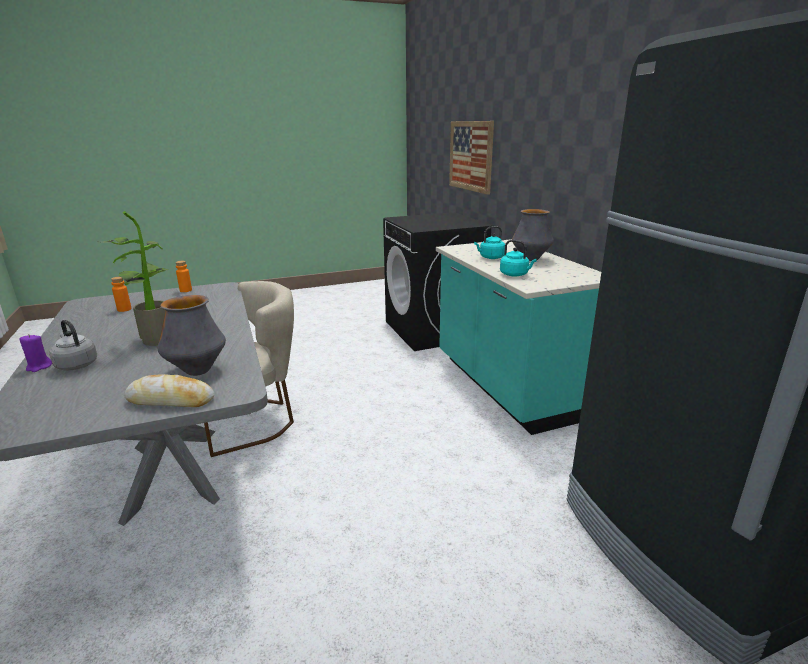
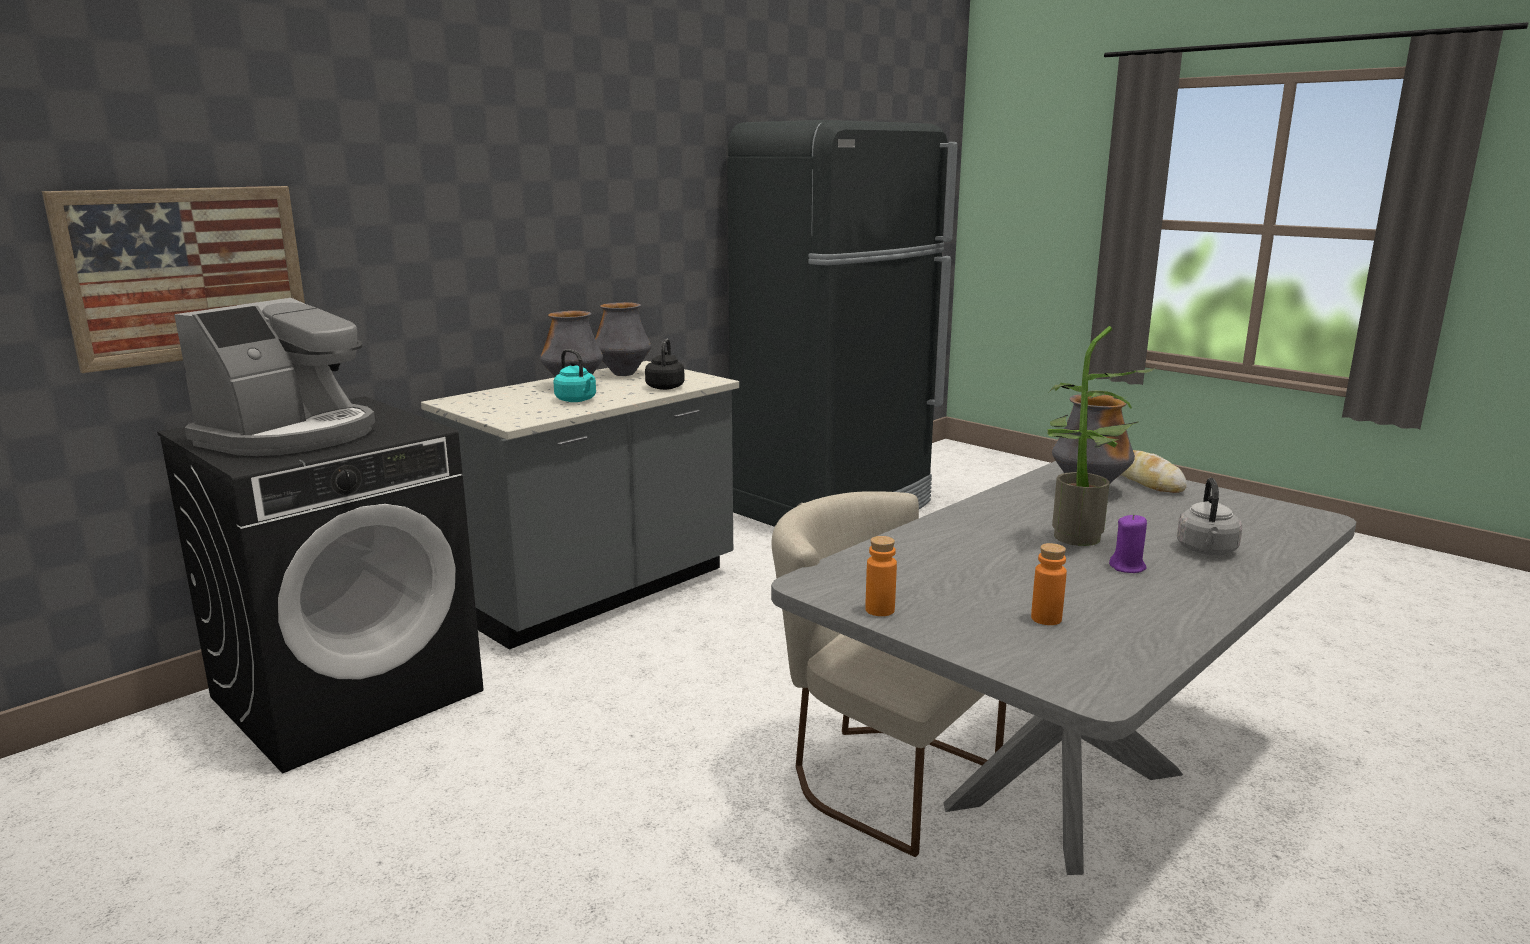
camera: 115 degrees left, 5 degrees down
(39, 367) = (1256, 568): purple candle -> purple candle (1127, 567)
(428, 220) = (291, 436): none -> coffee machine
(507, 386) = (598, 592): turquoise counter -> grey counter
(515, 274) = (665, 387): turquoise kettle -> black kettle
(566, 270) = (623, 374): none -> vase

